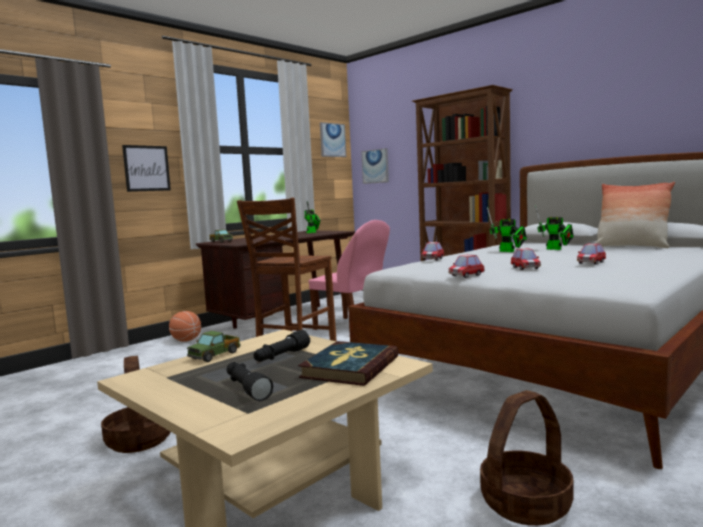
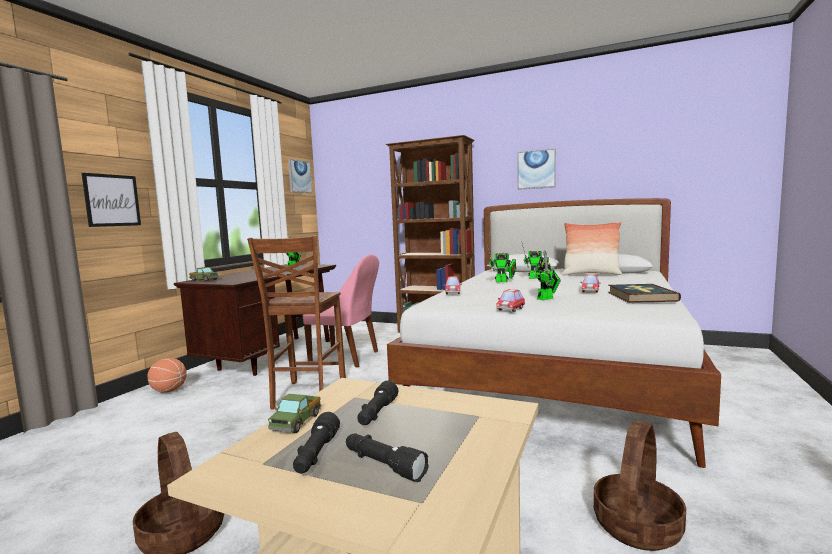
camera: 20 degrees left, 0 degrees up
(207, 376) = (316, 455): none -> black flashlight
(349, 367) = (465, 418): book -> book (641, 296)
(375, 166) = (342, 202): picture -> picture (536, 169)
(525, 268) = (547, 298): toy car -> toy robot

